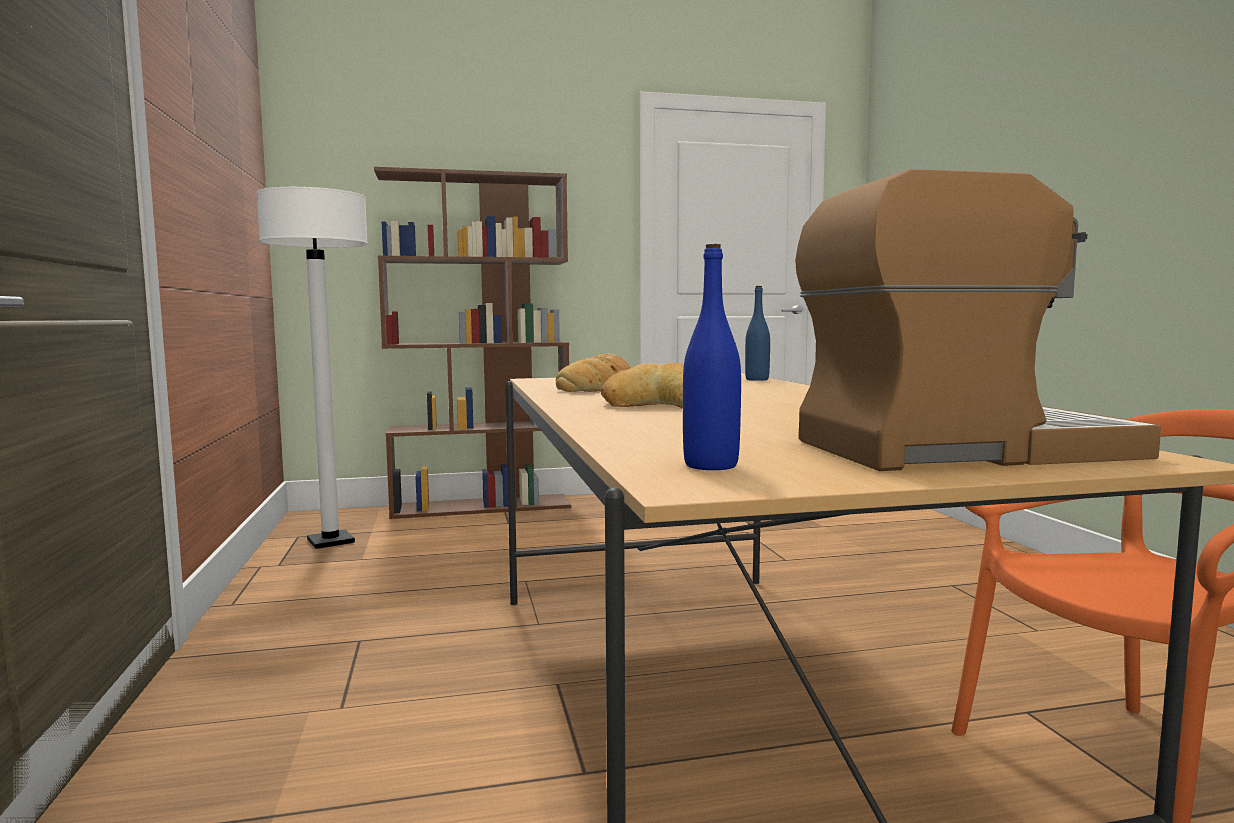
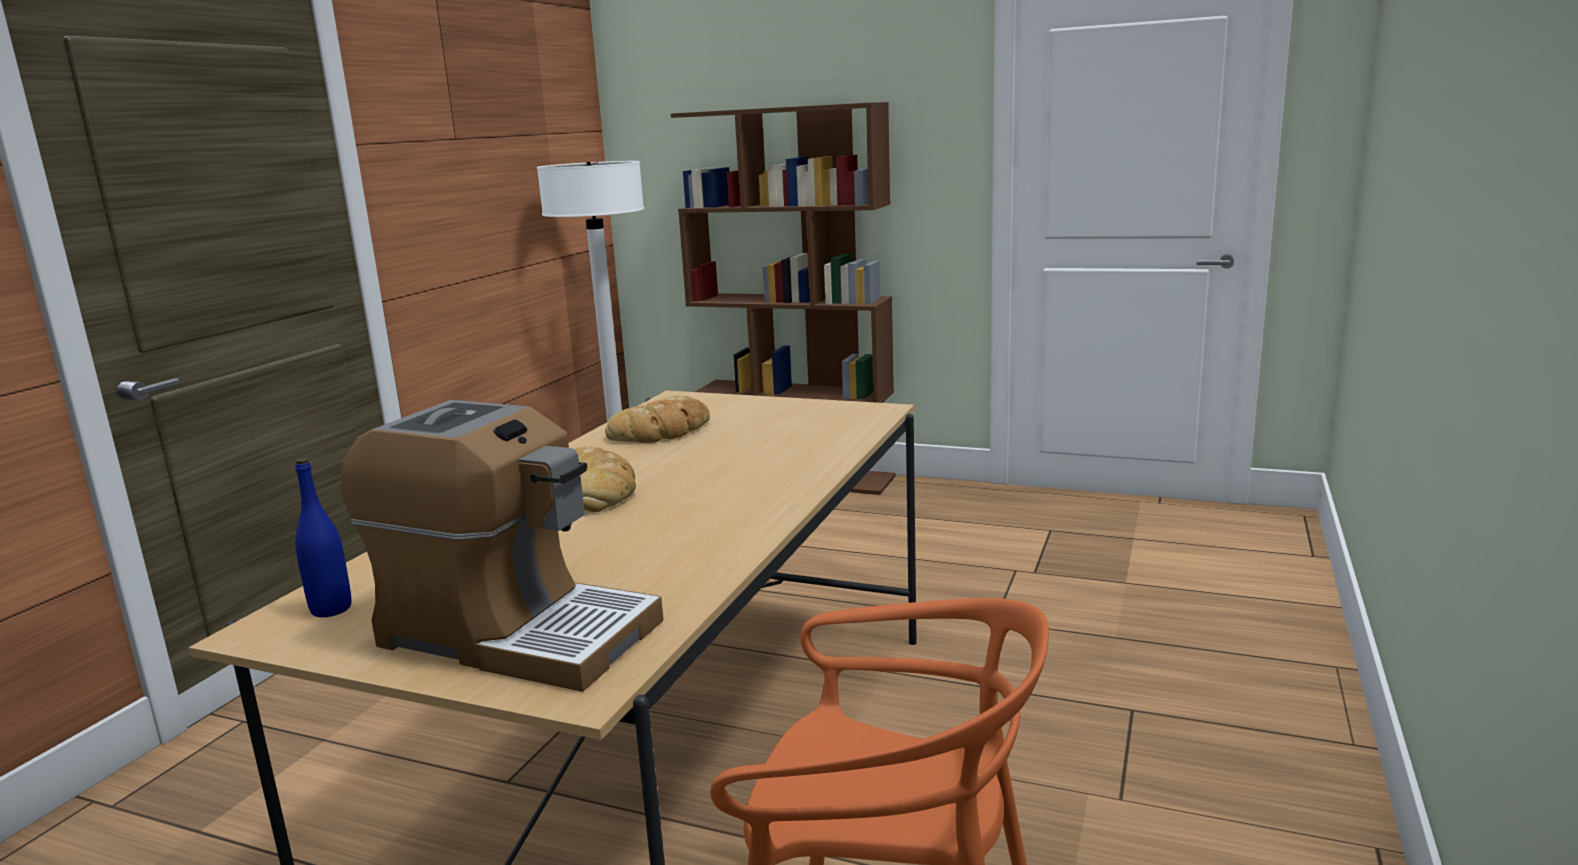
camera: 35 degrees right, 10 degrees up
(757, 379) = (858, 430): blue bottle -> none

